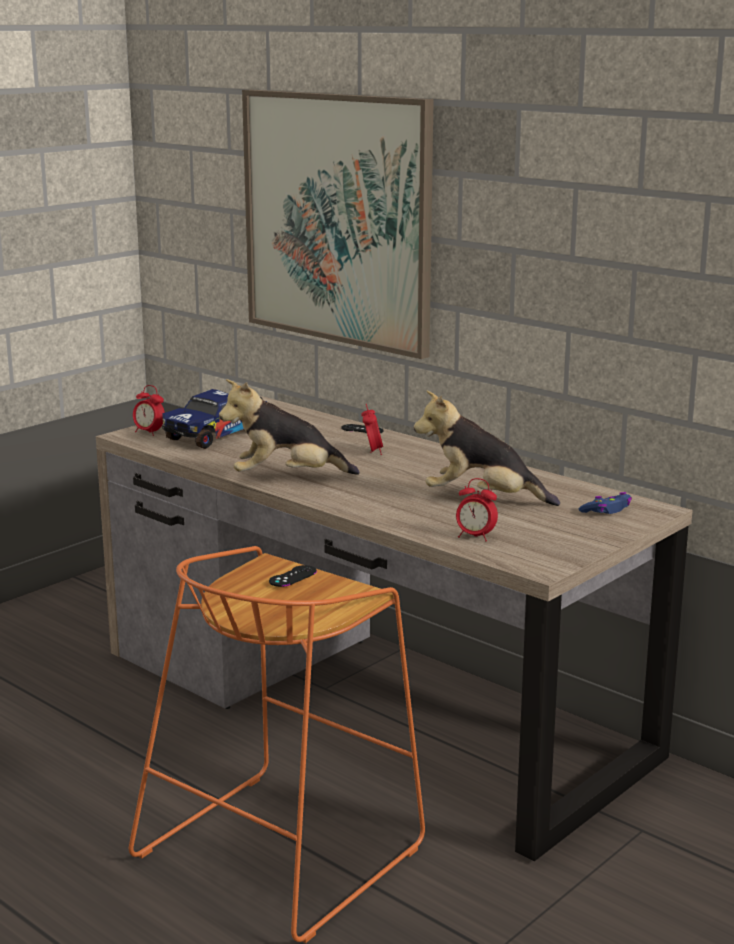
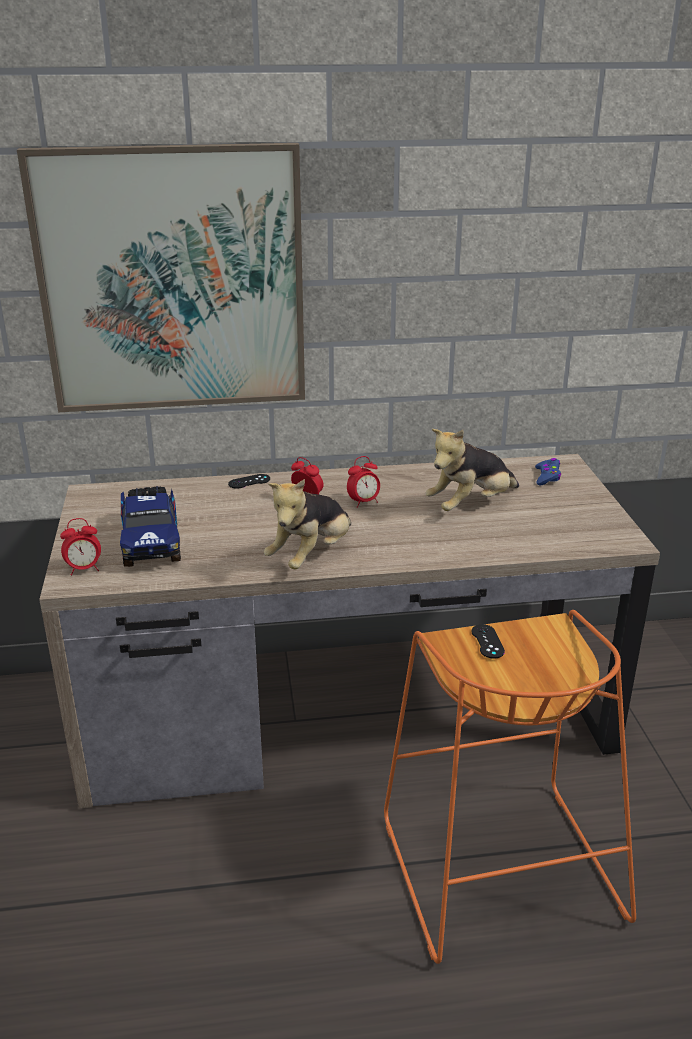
camera: 50 degrees left, 10 degrees up
(475, 537) = (541, 538): alarm clock -> alarm clock (363, 502)

